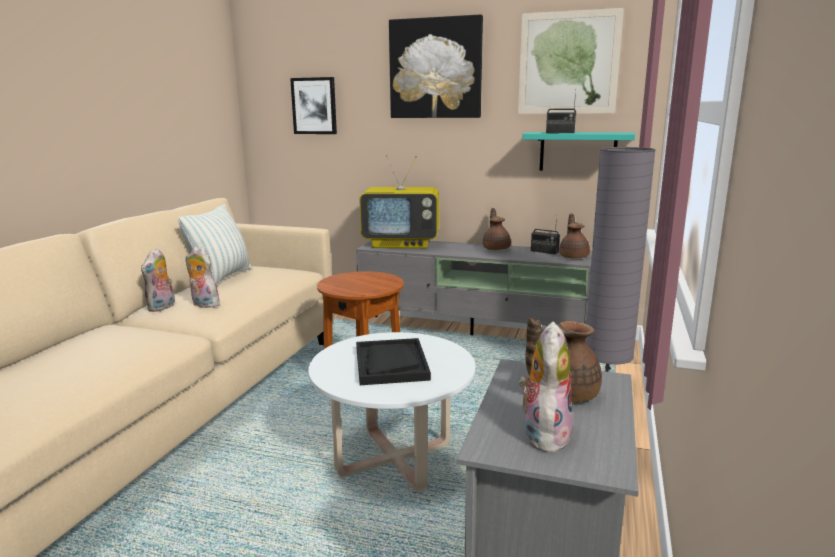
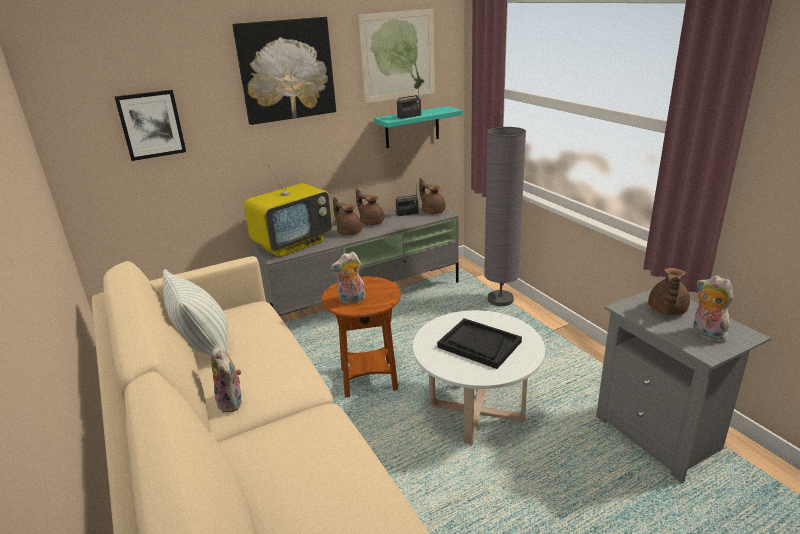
camera: 45 degrees left, 10 degrees up
(203, 304) = (268, 378): plush toy -> plush toy (351, 300)
(461, 249) = (349, 232): none -> brown teapot

